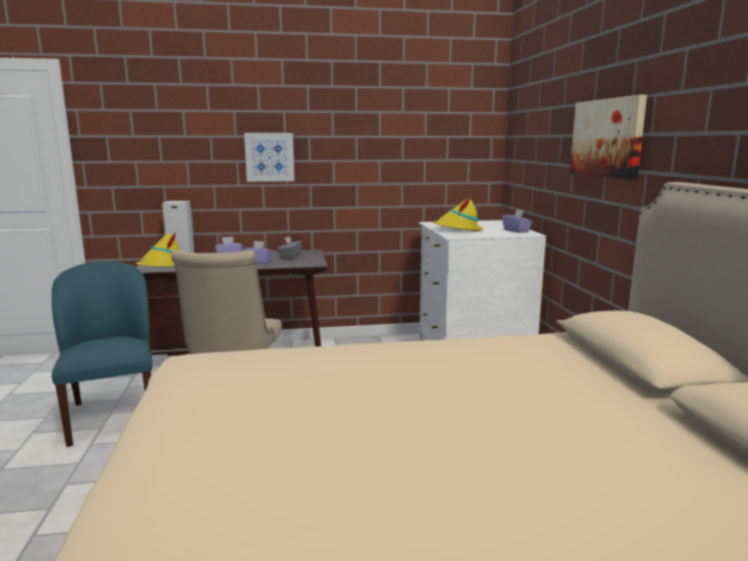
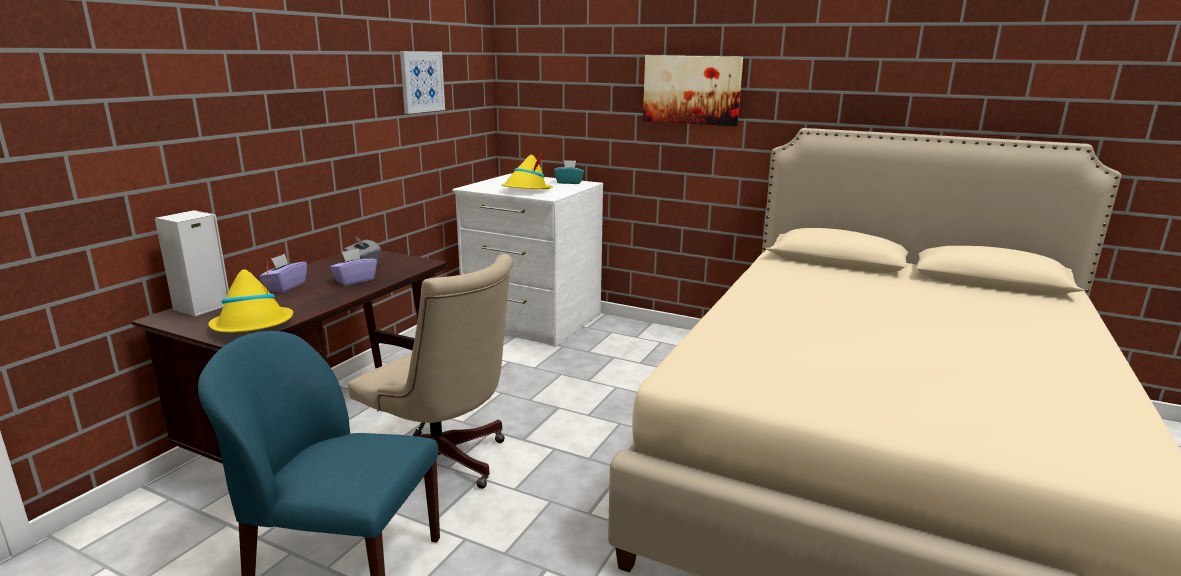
camera: 55 degrees left, 5 degrees up
(269, 157) = (282, 124): picture -> picture (421, 81)
(516, 231) = (569, 182): purple tissue box -> turquoise tissue box

